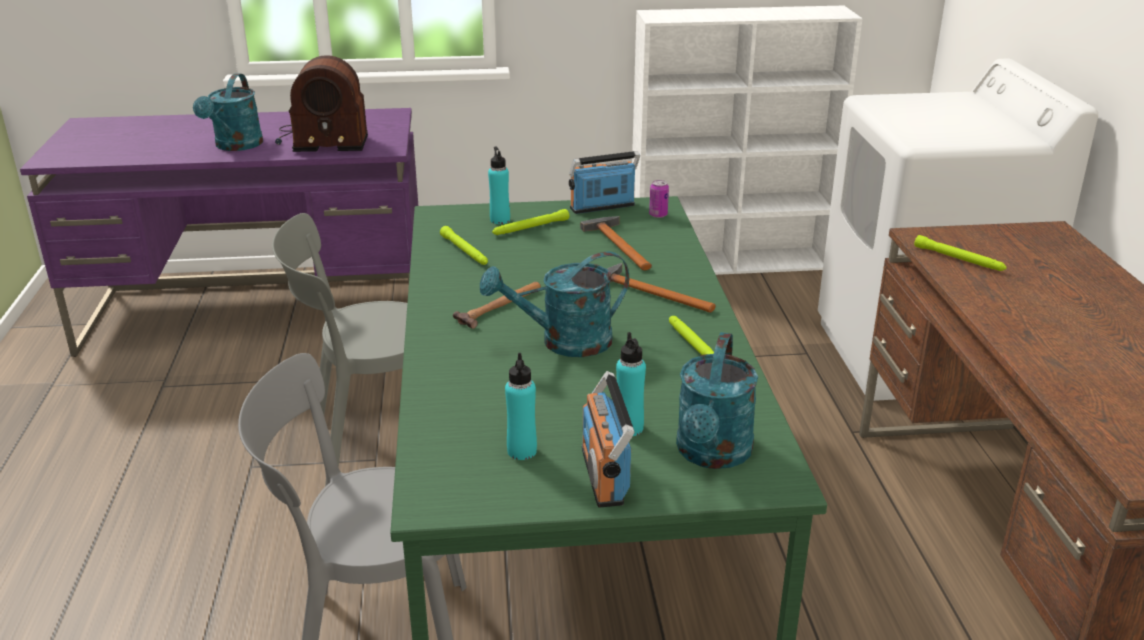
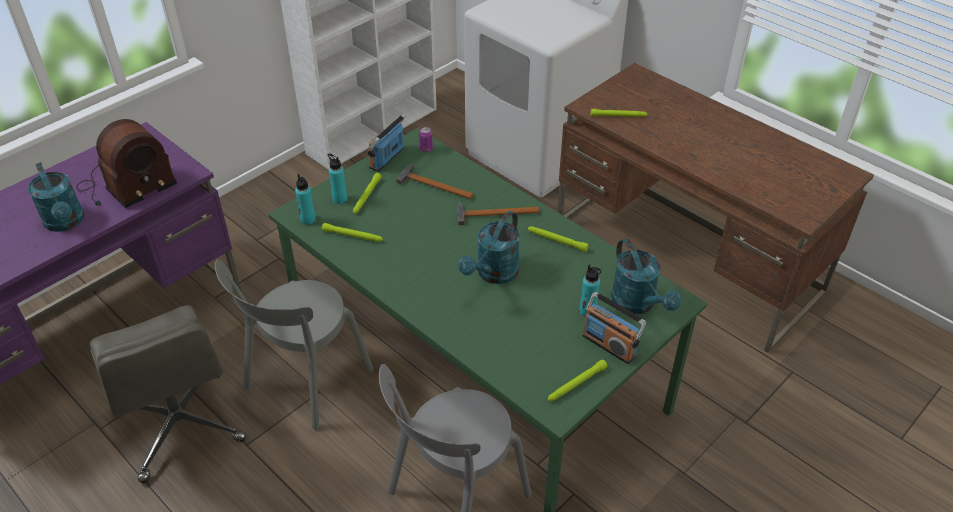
camera: 40 degrees left, 15 degrees up
(222, 419) = (181, 425): none -> grey office chair
(496, 490) = (576, 384): none -> green flashlight
(500, 306) = (429, 267): hammer -> none
(522, 451) = (559, 355): turquoise bottle -> turquoise bottle (308, 219)

